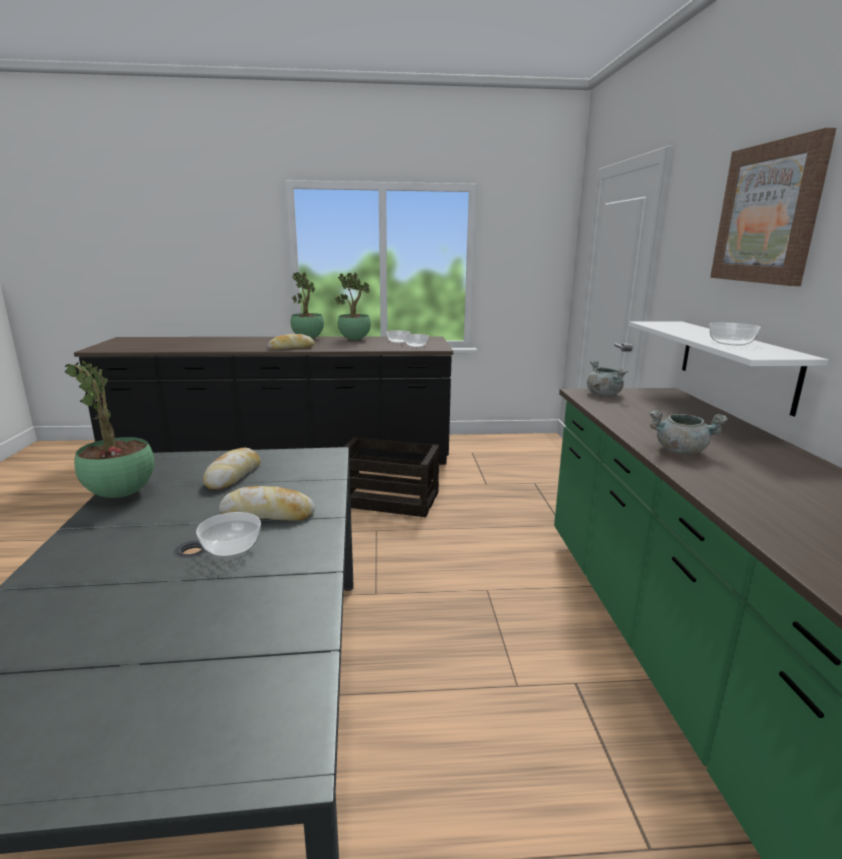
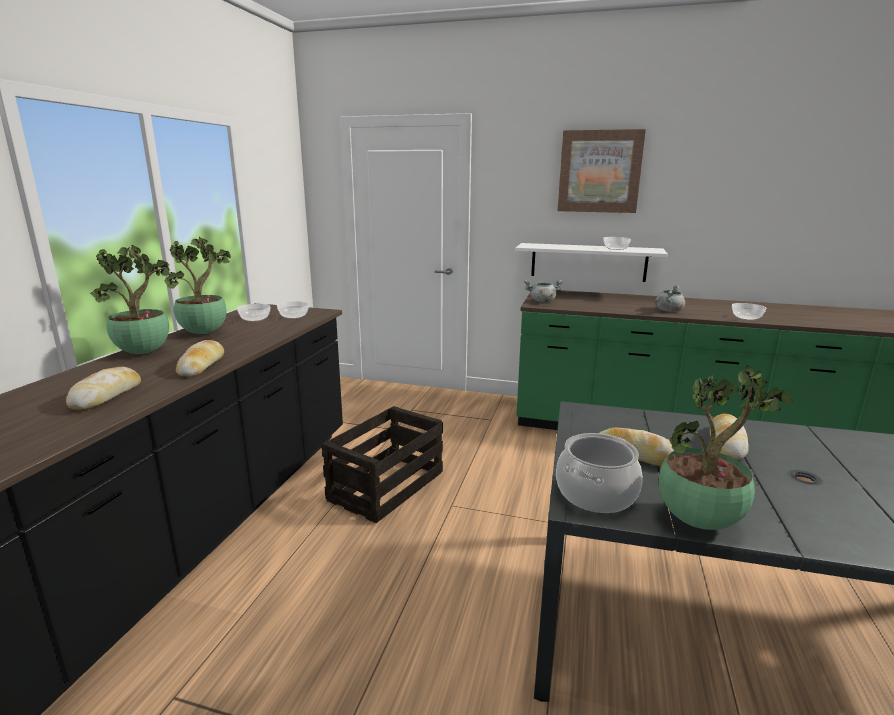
camera: 70 degrees left, 0 degrees up
(167, 463) = (596, 494): none -> cooking pot
(231, 546) = (794, 459): bowl -> bowl (746, 318)
(238, 345) = (107, 396): none -> bread

